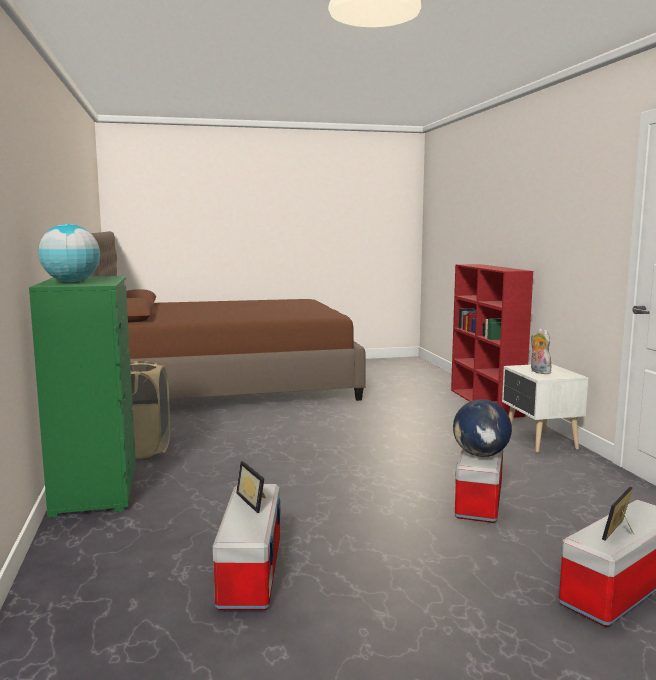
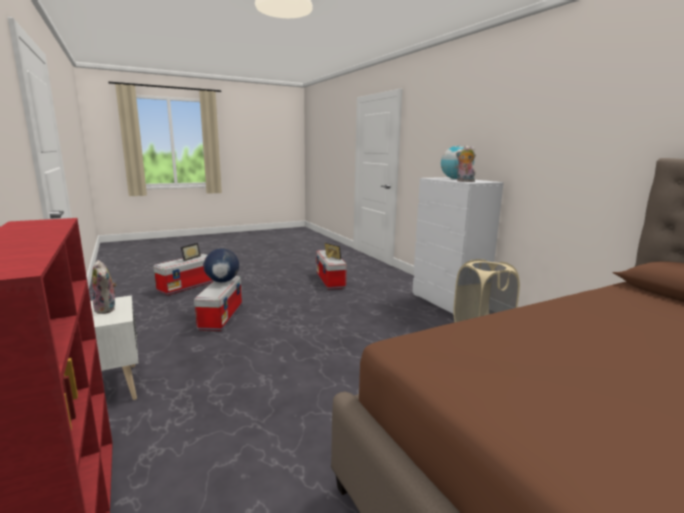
camera: 165 degrees right, 5 degrees up
(96, 489) = (448, 302): green dresser -> white dresser
(109, 277) = (464, 181): none -> plush toy

